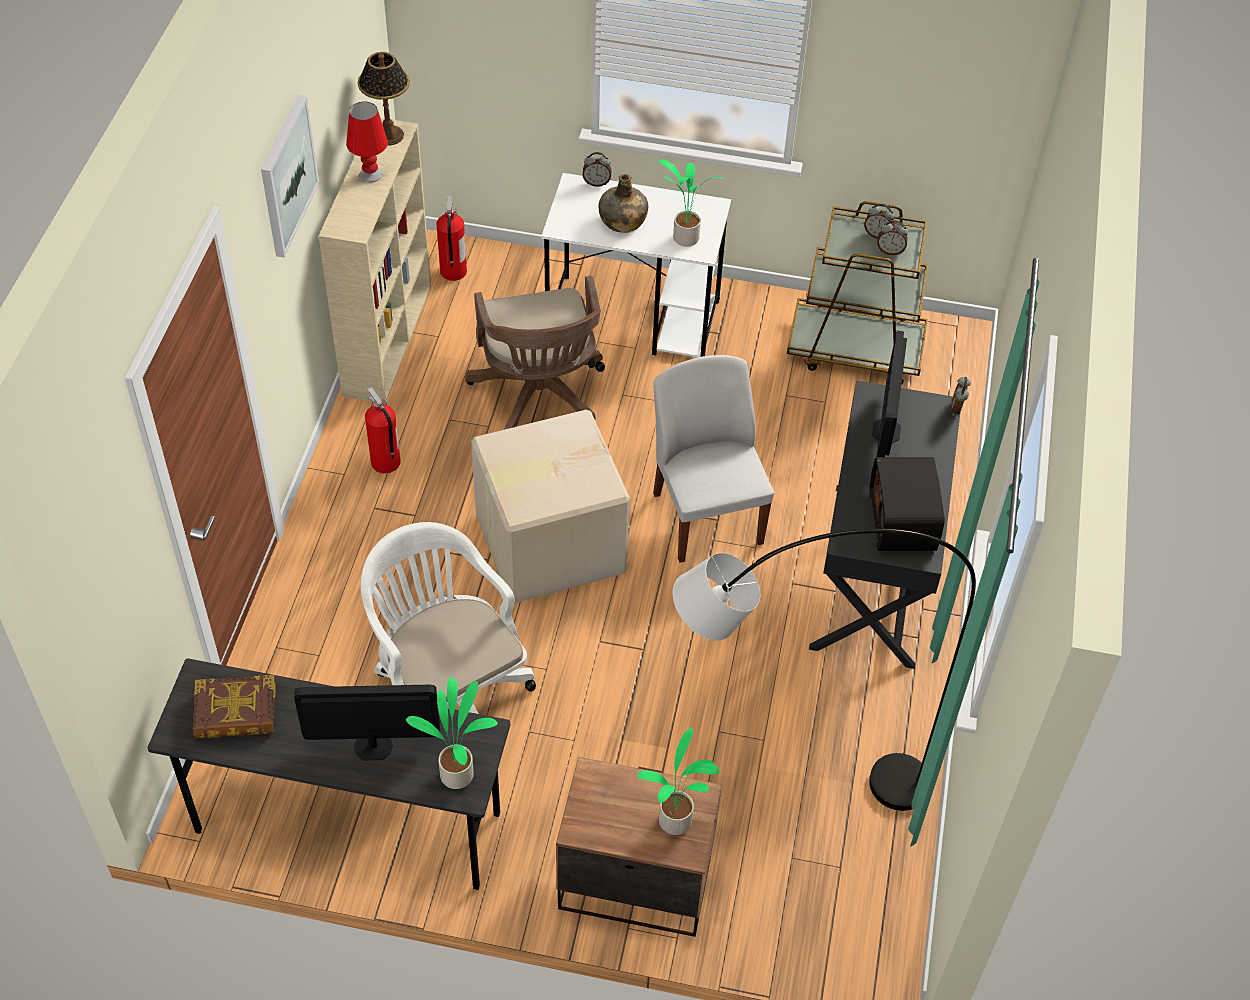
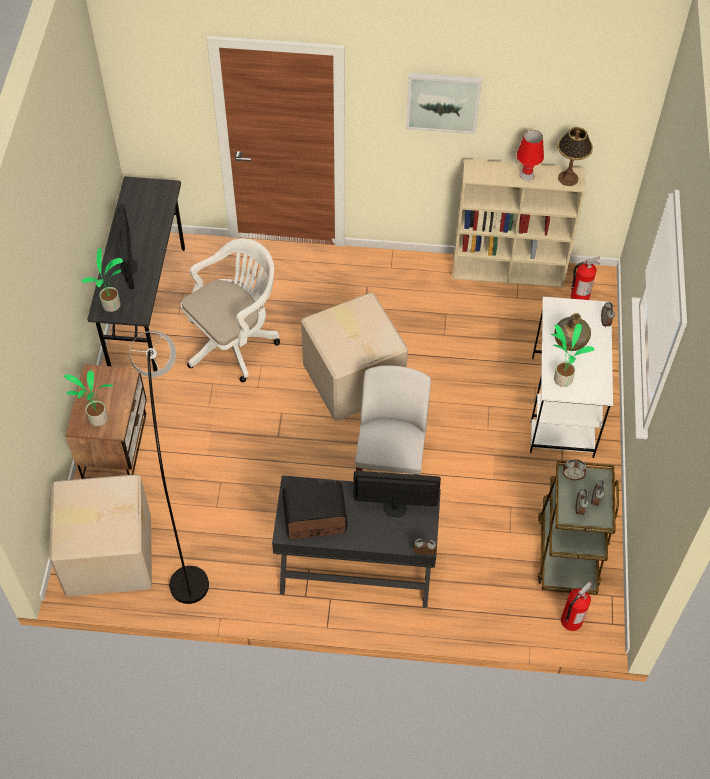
camera: 85 degrees right, 5 degrees up
(235, 712) = (147, 206): book -> none
(385, 463) = (403, 286): fire extinguisher -> fire extinguisher (570, 621)
(540, 398) = (474, 360): brown office chair -> none
(707, 515) = (390, 464): white chair -> white chair turned 60 degrees counterclockwise
(841, 898) = (107, 554): none -> cardboard box
(842, 250) = (572, 476): none -> alarm clock

